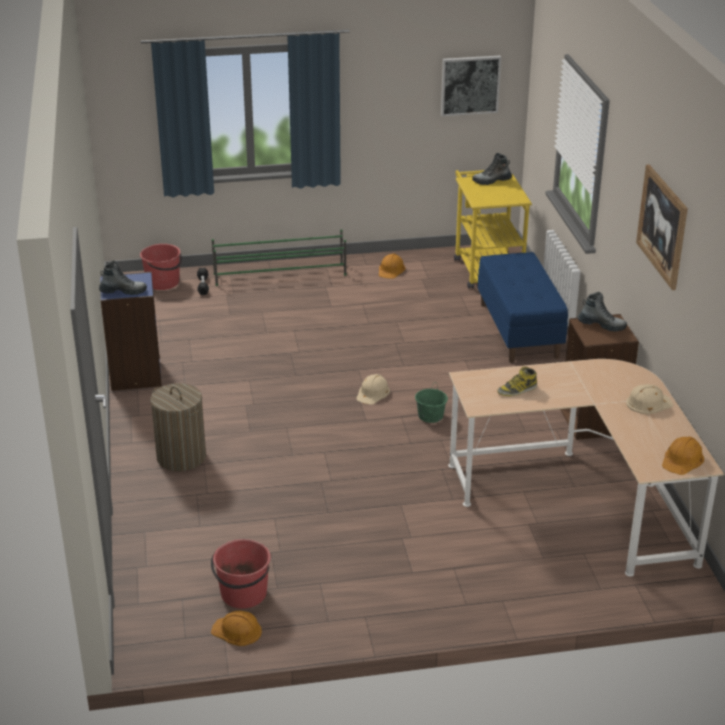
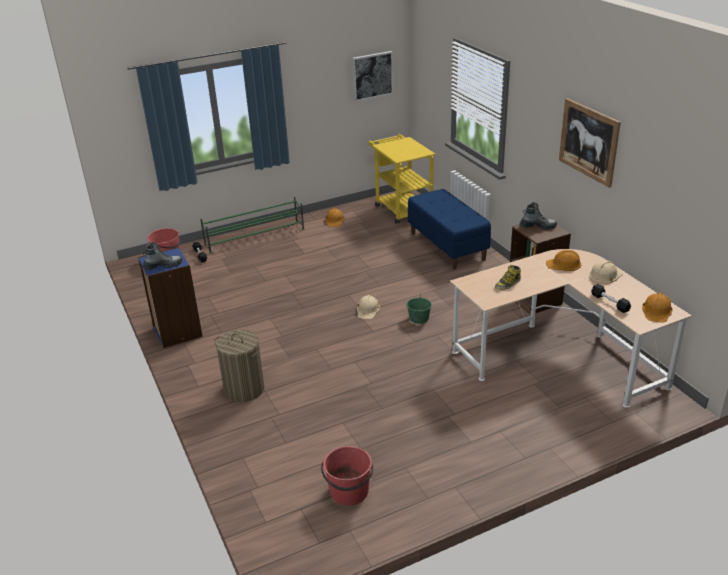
camera: 15 degrees left, 0 degrees up
(237, 631) = (359, 525): orange hard hat -> orange hard hat (564, 264)
(491, 181) = (398, 143): boot -> none
(629, 438) = (610, 302): none -> black dumbbell

